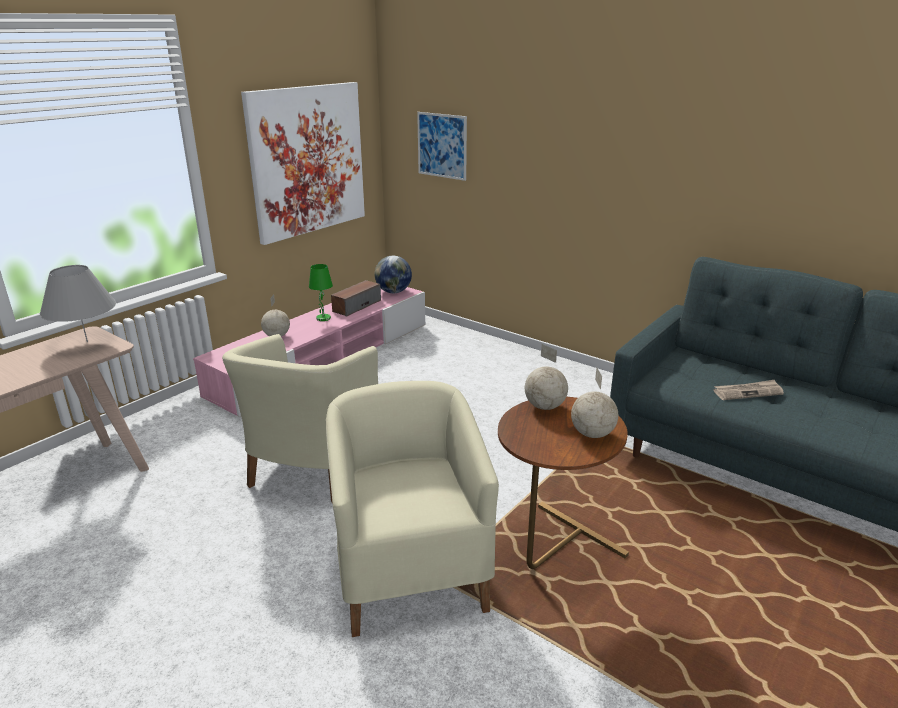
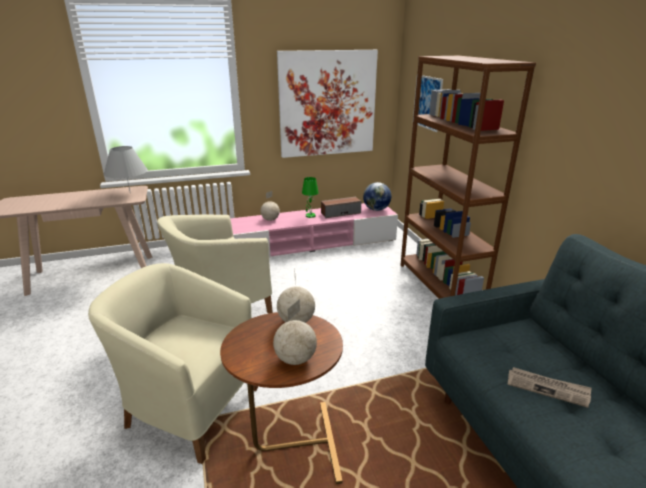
camera: 35 degrees right, 0 degrees up
(410, 572) = (189, 407): beige armchair -> beige armchair turned 90 degrees counterclockwise
(520, 358) = (440, 285): none -> brown bookcase

